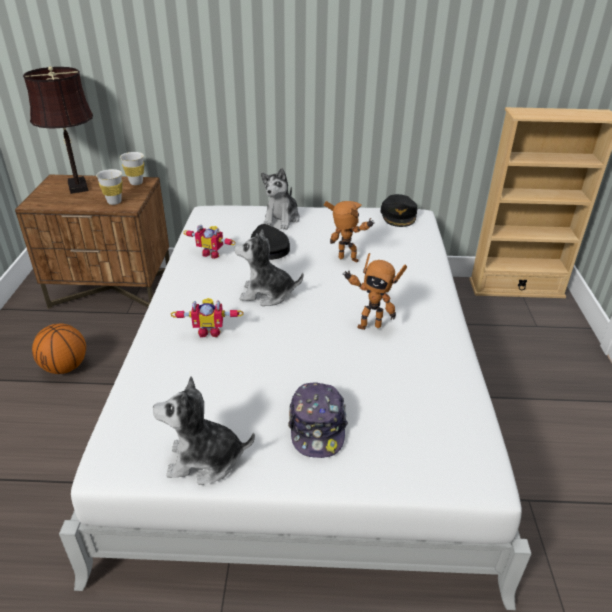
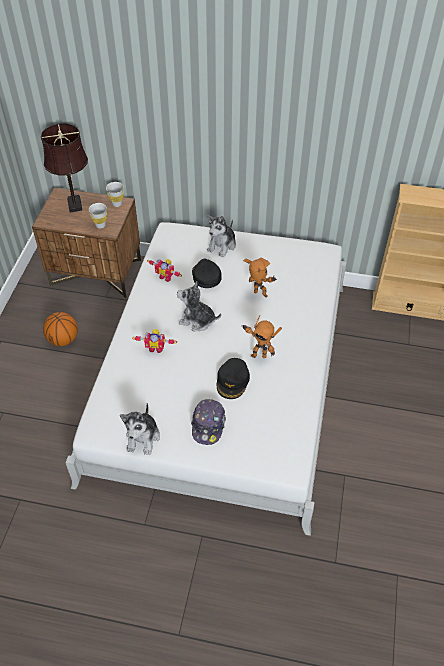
camera: 10 degrees right, 15 degrees up
(205, 460) = (143, 437): plush toy -> plush toy turned 90 degrees counterclockwise
(399, 215) = (311, 252): black cap -> black cap (233, 381)

